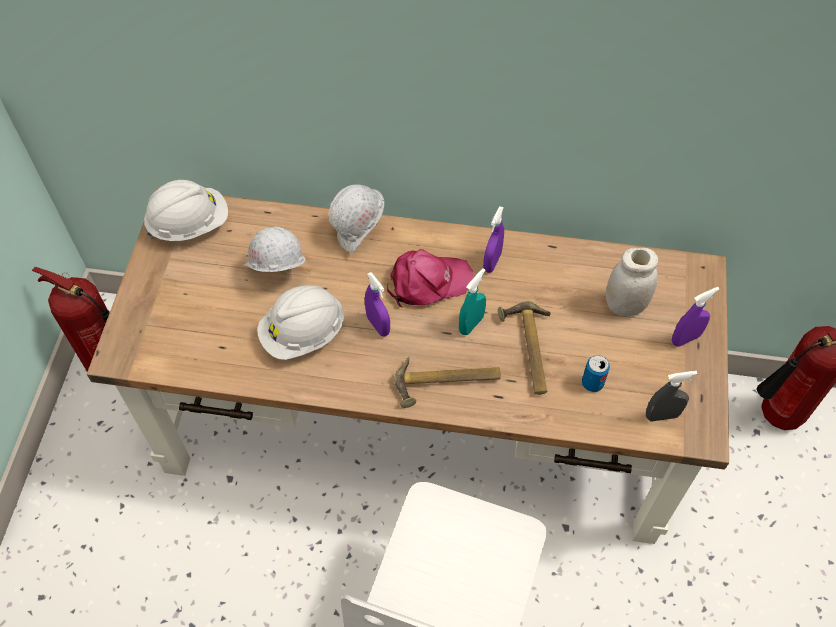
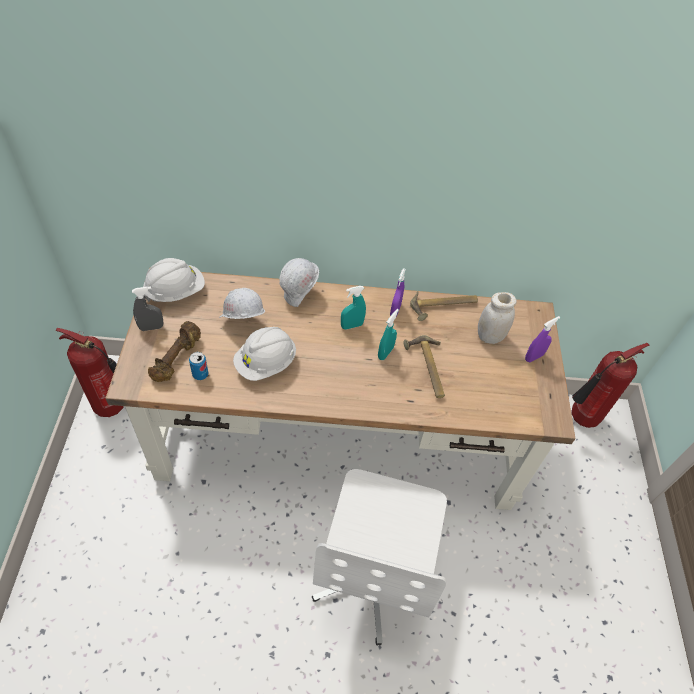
camera: 10 degrees left, 5 degrees down
(184, 322) = (177, 359): none -> brown dumbbell
(378, 325) = (319, 356): purple spray bottle -> none
(428, 282) = (352, 325): pink cap -> turquoise spray bottle
(447, 384) = (373, 394): hammer -> hammer (443, 307)
(592, 383) = (474, 389): can -> can (200, 374)
(662, 415) = (525, 408): grey spray bottle -> grey spray bottle (151, 327)

